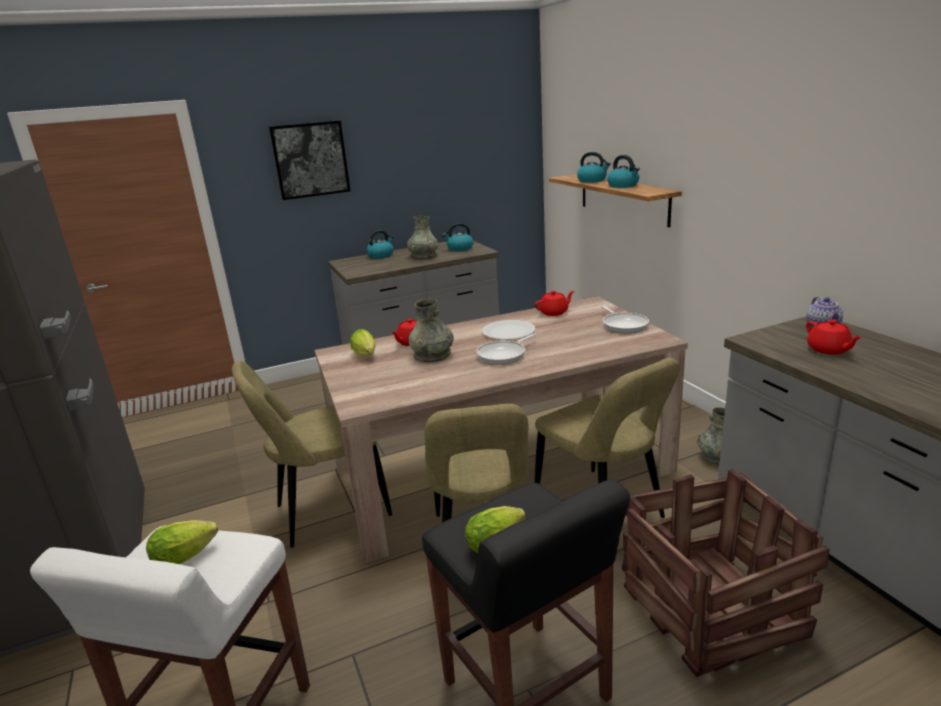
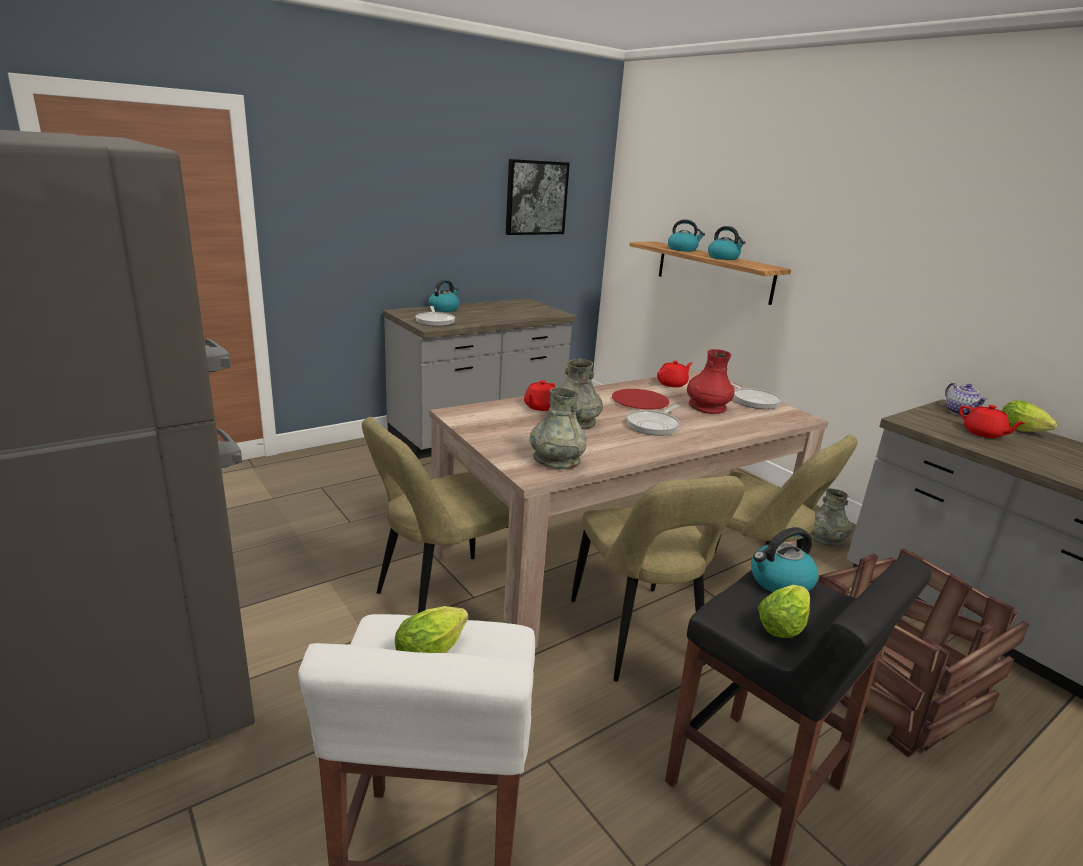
camera: 15 degrees left, 0 degrees up
(310, 160) = (377, 190): picture -> picture (536, 198)
(363, 268) = (435, 321): none -> frying pan
(366, 356) = (499, 419): lettuce -> lettuce (1024, 431)
(423, 256) = (495, 313): grey vase -> grey vase (556, 460)
(459, 248) = (530, 309): kettle -> kettle (780, 582)
(508, 332) = (639, 401): white plate -> red plate
(570, 334) = (707, 407): none -> red vase

